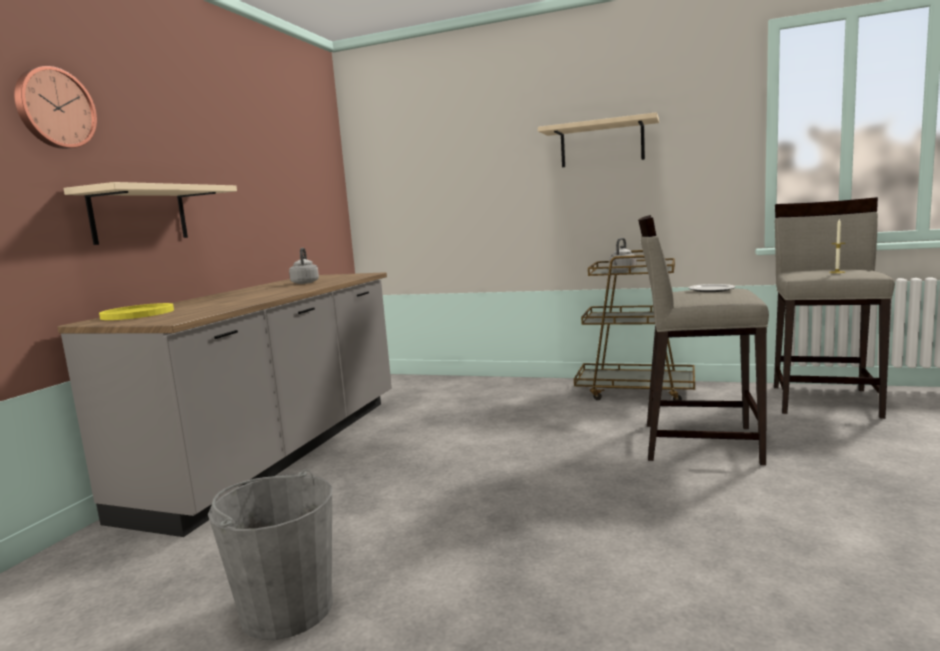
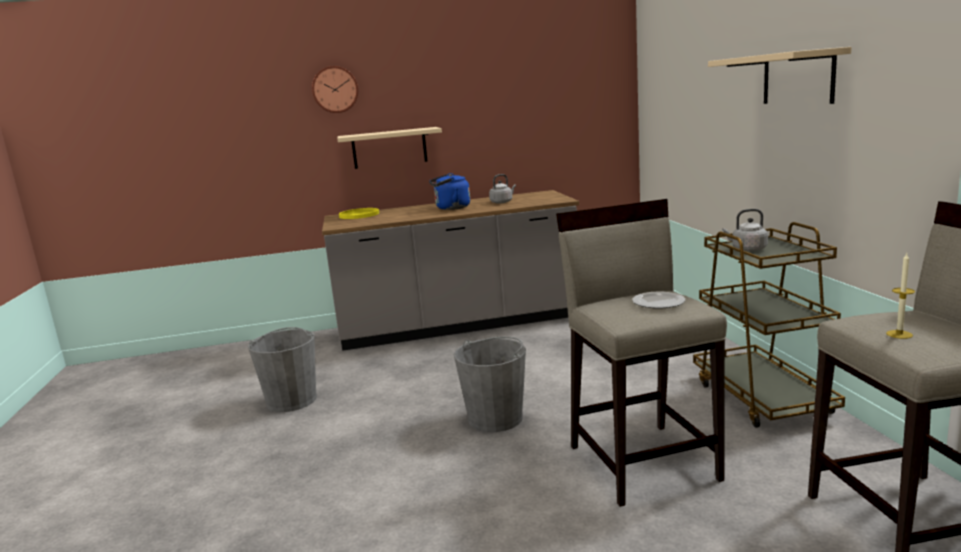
camera: 60 degrees right, 5 degrees up
(264, 292) = (450, 208): none -> blue kettle
(552, 479) = (496, 418): none -> grey bucket

